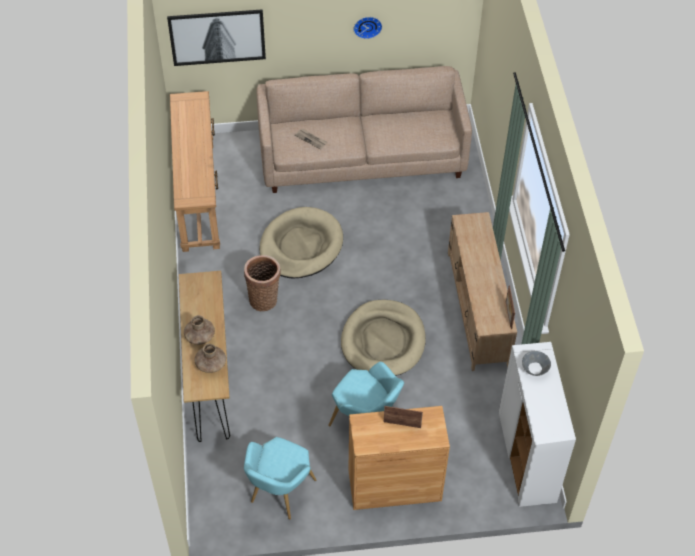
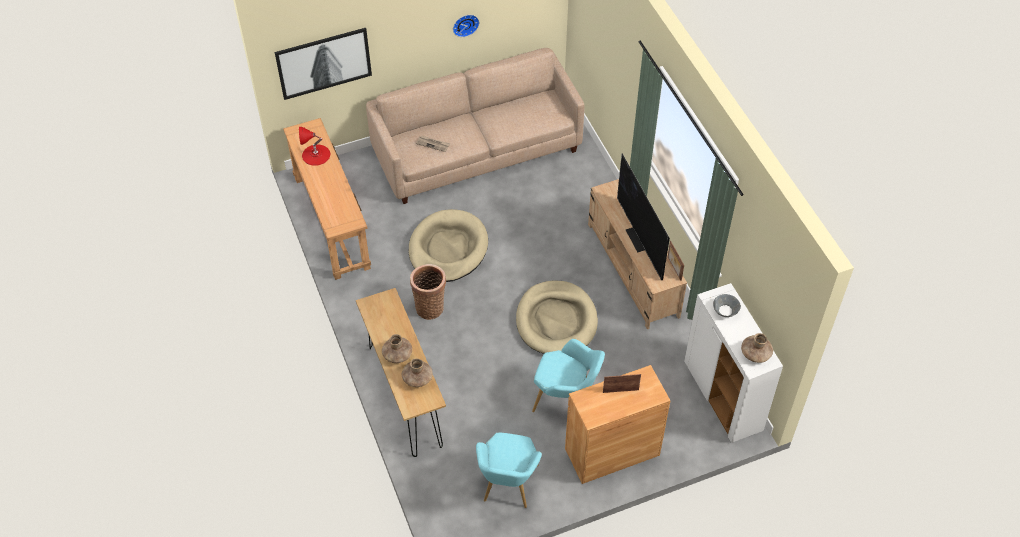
camera: 15 degrees left, 0 degrees up
(191, 125) = (316, 155): none -> red table lamp
(483, 277) = (639, 239): none -> television
(551, 419) = (755, 353): none -> brown vase

